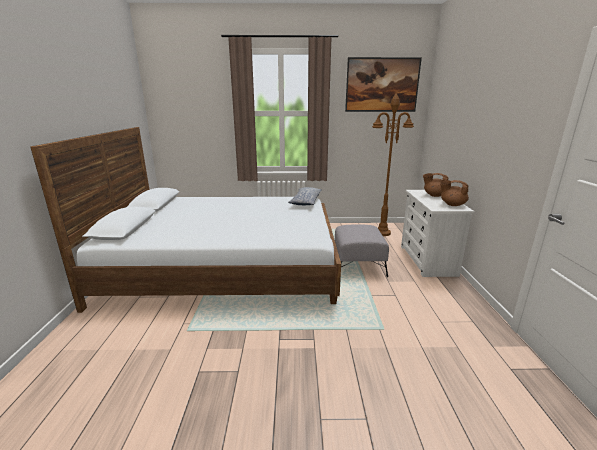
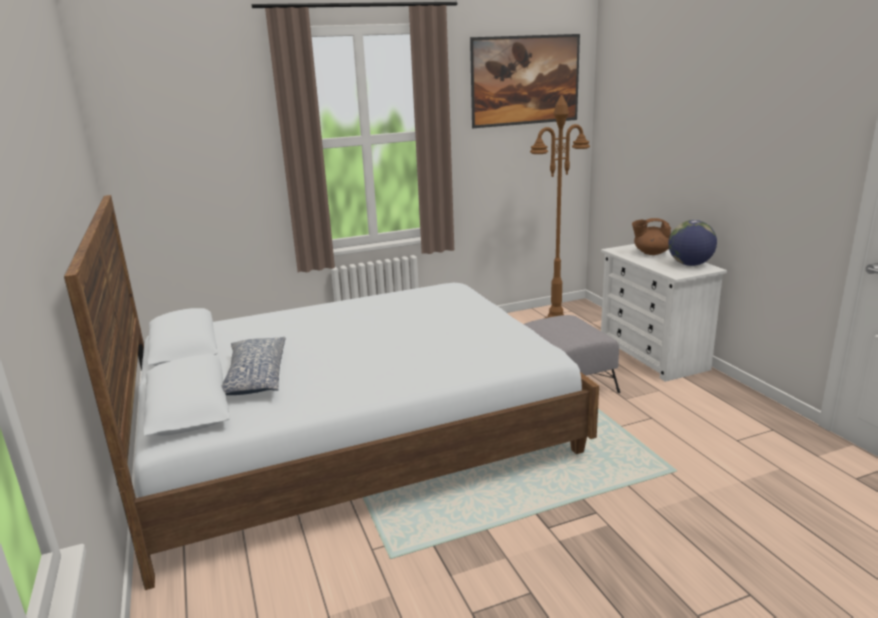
camera: 20 degrees left, 0 degrees up
(305, 201) = (455, 293): pillow -> pillow (255, 377)
(452, 204) = (690, 264): brown teapot -> globe

